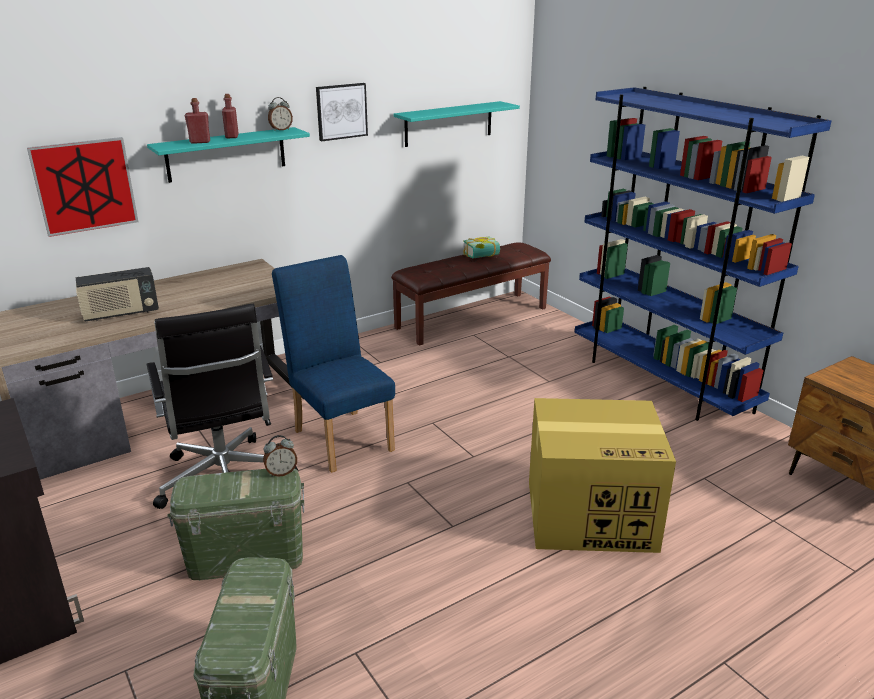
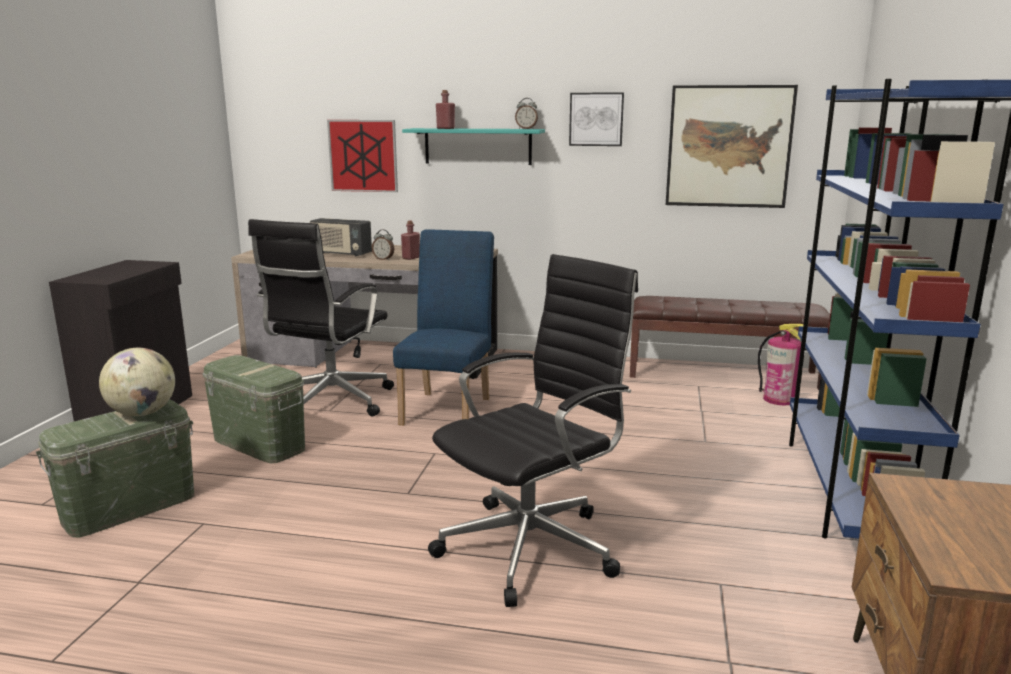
camera: 45 degrees right, 10 degrees down
(232, 136) = (478, 128): red bottle -> red bottle (411, 258)
(256, 586) = (143, 413): none -> globe
(281, 472) = (286, 373): alarm clock -> alarm clock (384, 259)
(448, 124) = (728, 146): turquoise shelf -> picture
(483, 256) = (745, 304): book -> none
(534, 327) = (779, 399): none -> fire extinguisher
(592, 515) = (533, 546): cardboard box -> black office chair

